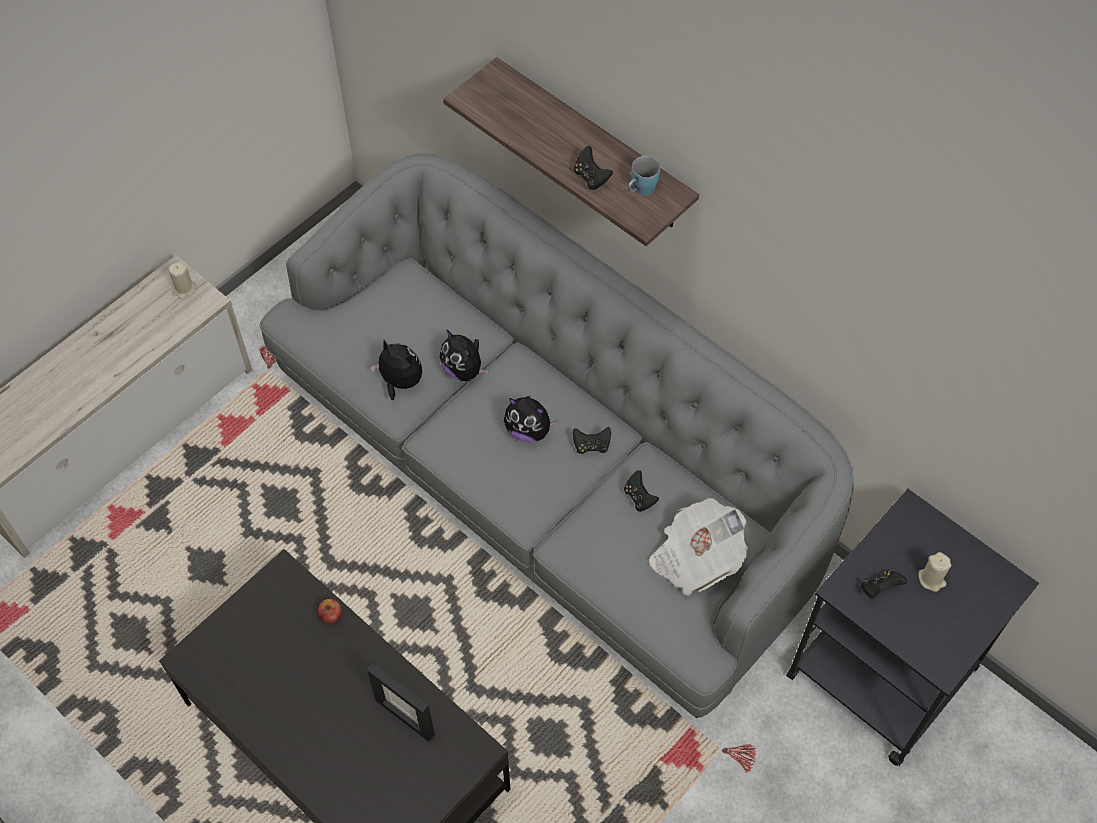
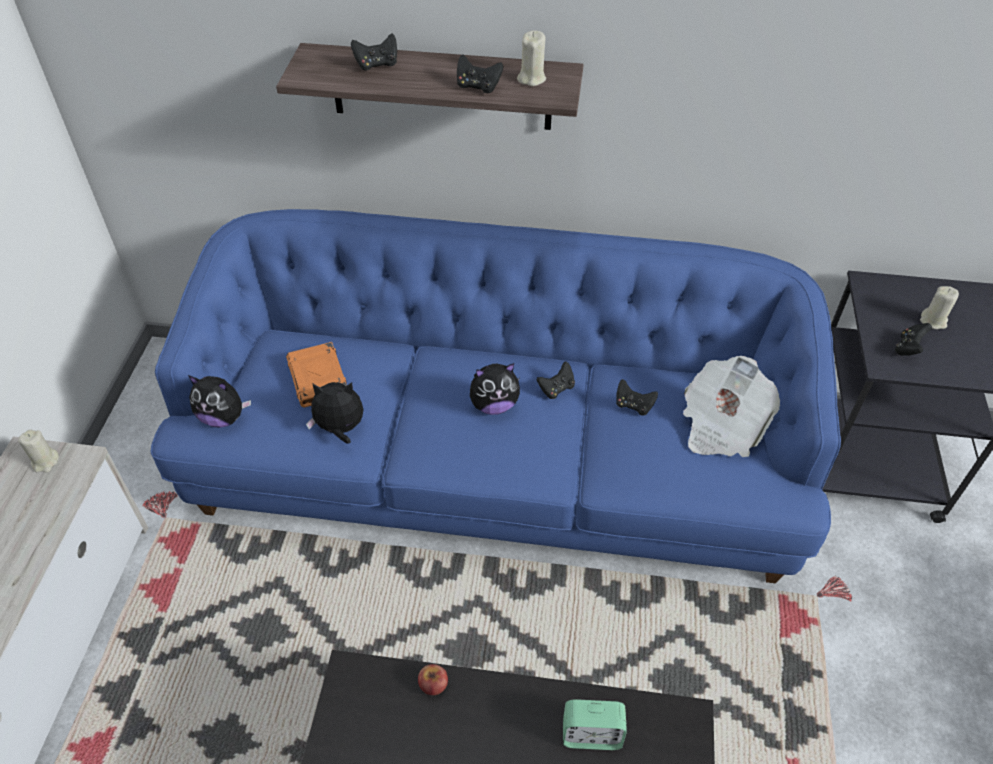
camera: 35 degrees left, 10 degrees down
(406, 716) = (591, 735): picture frame -> alarm clock
(413, 329) = (318, 379): none -> orange book
(464, 370) = (391, 390): plush toy -> plush toy (223, 417)
(534, 112) = (377, 64): none -> black game controller
(548, 478) = (496, 467): grey sofa -> blue sofa
(640, 190) = (531, 78): blue mug -> beige candle

